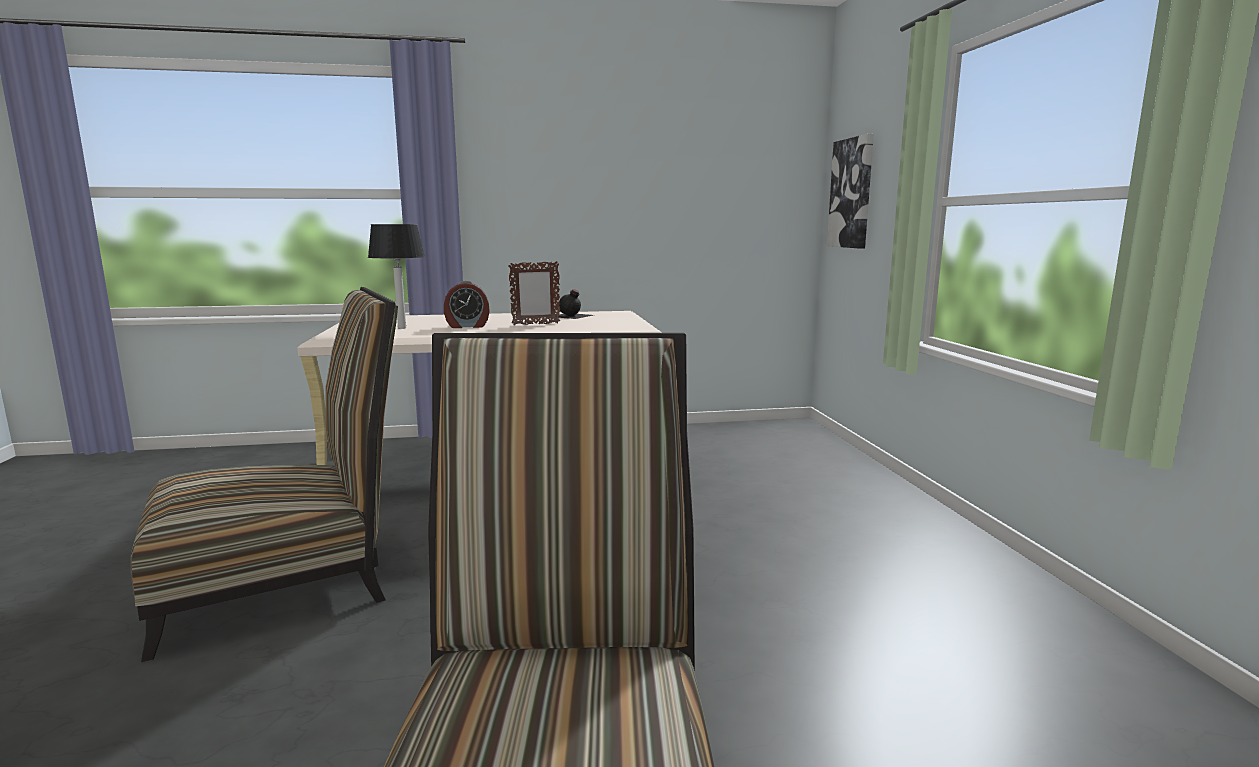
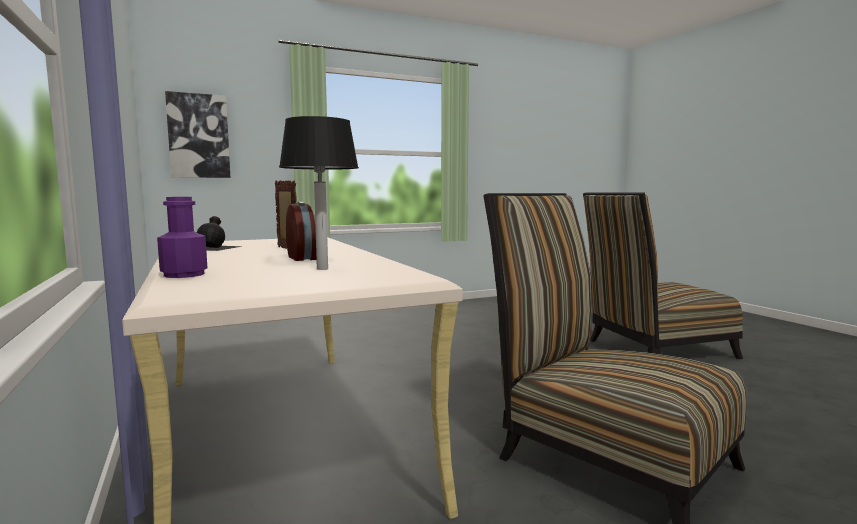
camera: 105 degrees left, 5 degrees down
(425, 316) = (184, 275): none -> purple bottle

